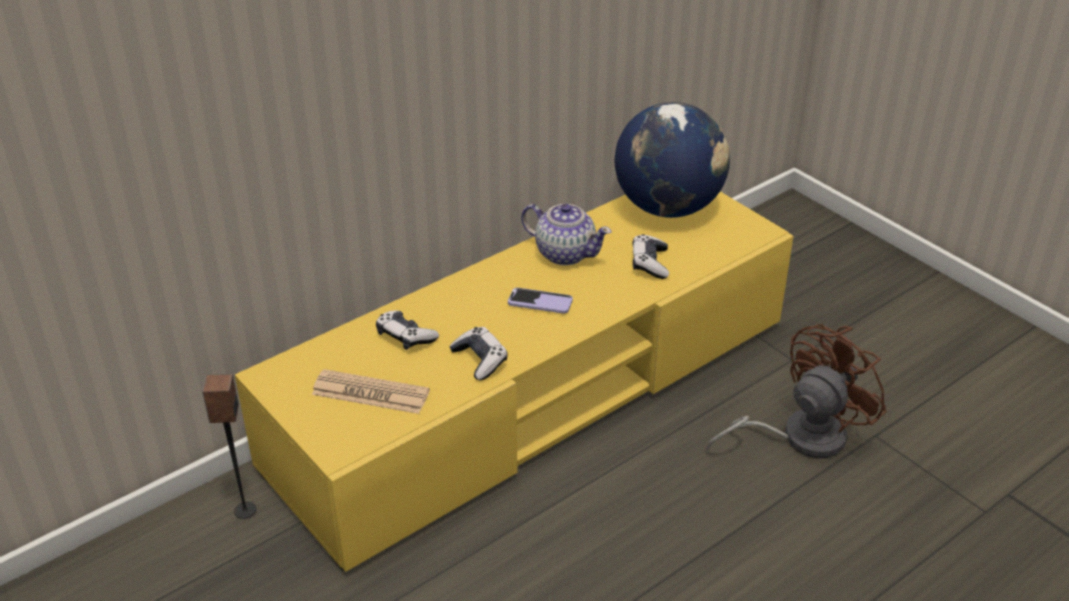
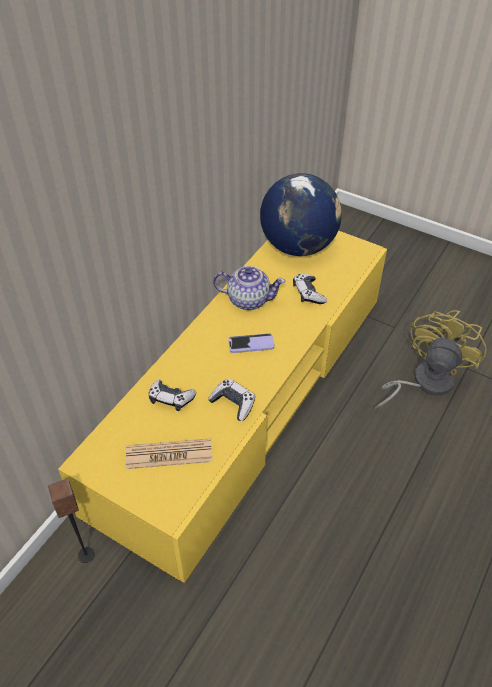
camera: 20 degrees left, 10 degrees up
(799, 436) = (424, 382): brown fan -> yellow fan

